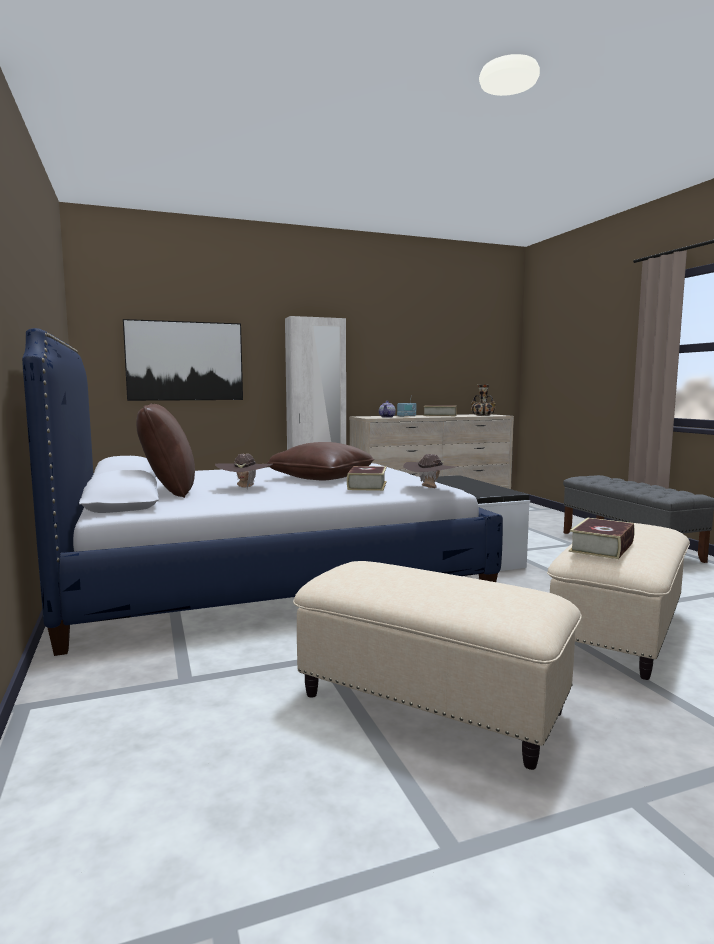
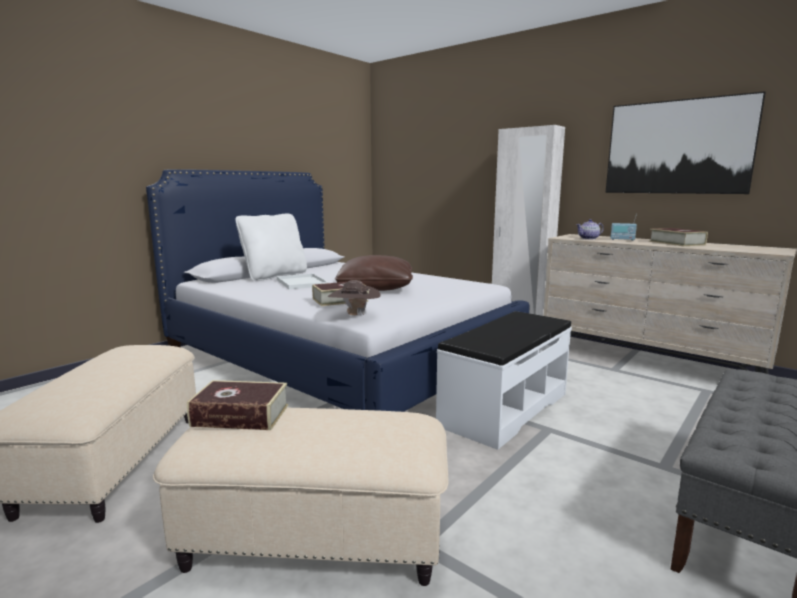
camera: 60 degrees right, 5 degrees up
(168, 491) = (274, 276): brown pillow -> white pillow
(185, 361) = (434, 176): picture -> picture (677, 147)
(245, 488) = (302, 283): brown hat -> white tray
(483, 415) = (744, 249): vase -> none

